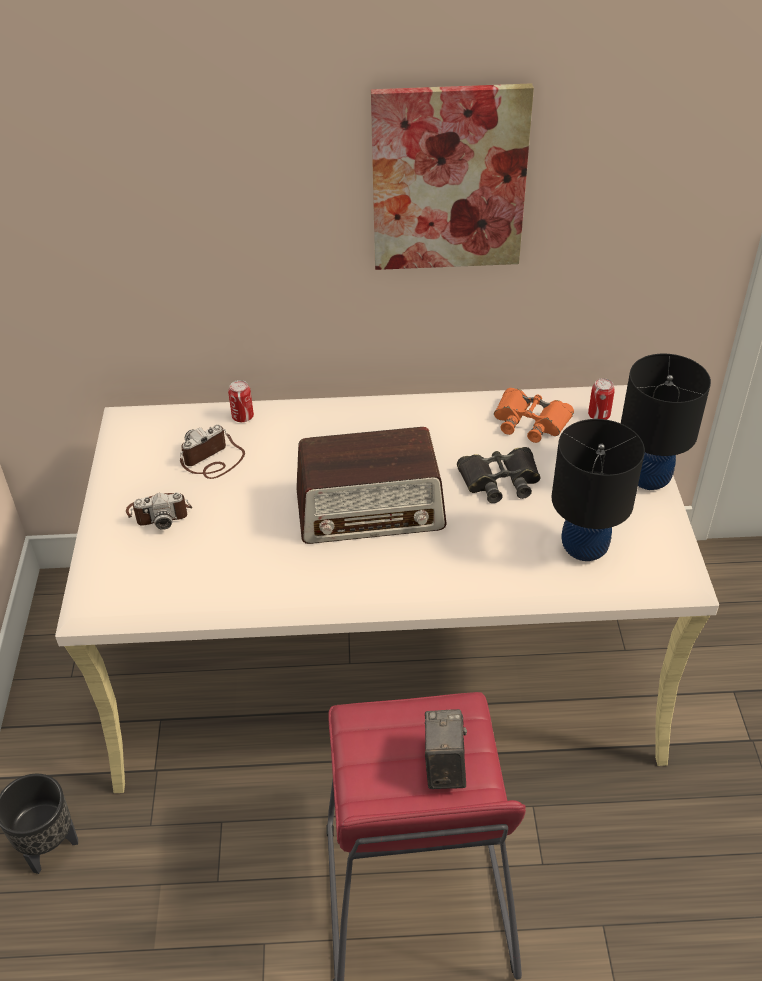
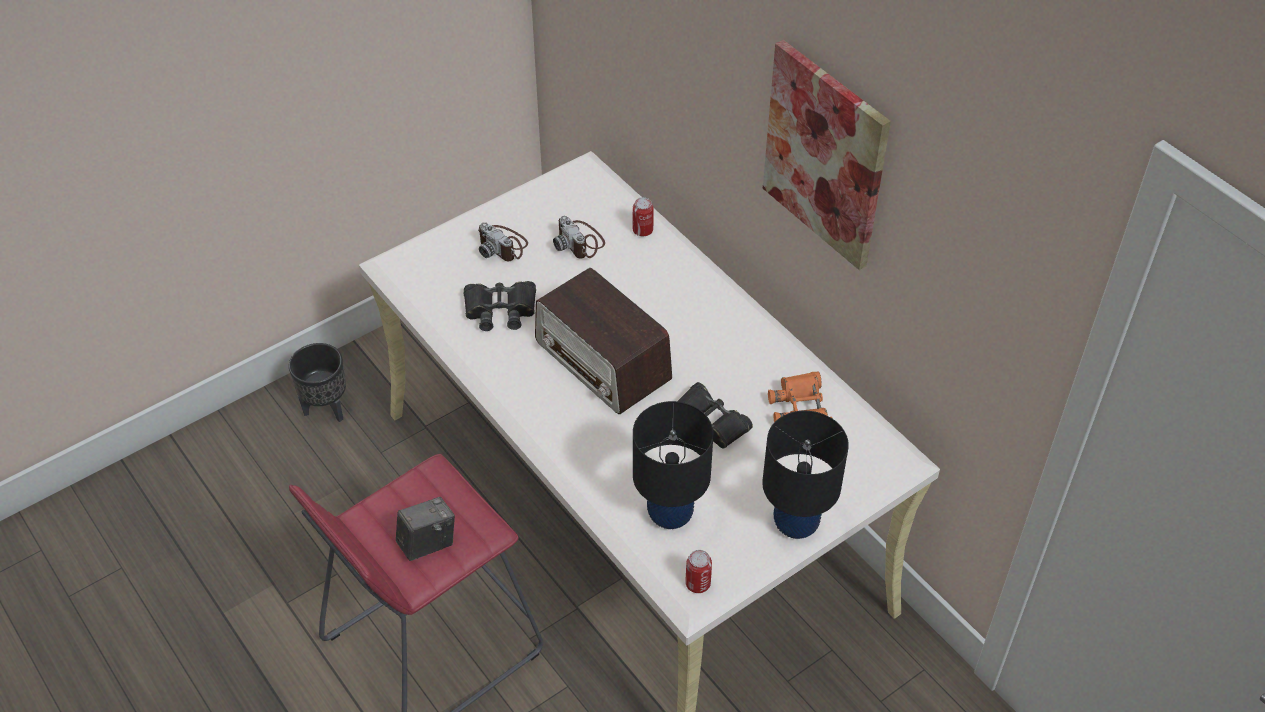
camera: 55 degrees right, 5 degrees up
(213, 460) = (580, 242): camera -> camera turned 135 degrees counterclockwise
(239, 551) = (500, 310): none -> black binoculars
(599, 415) = (854, 454): can -> can (697, 584)

